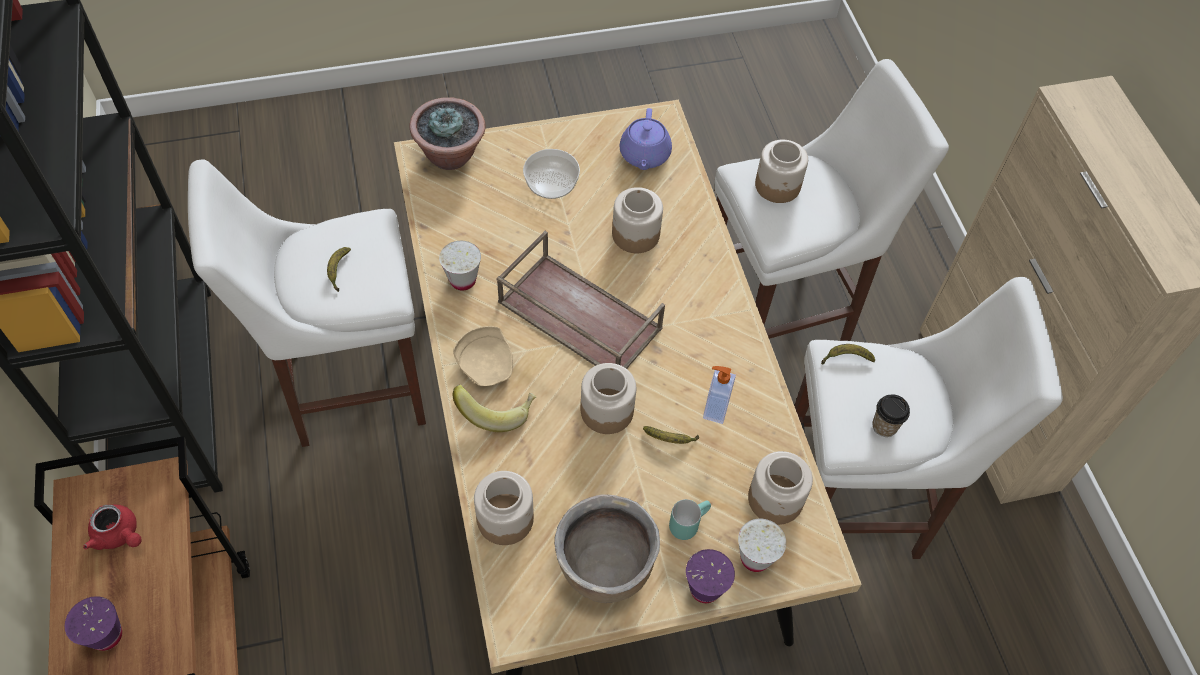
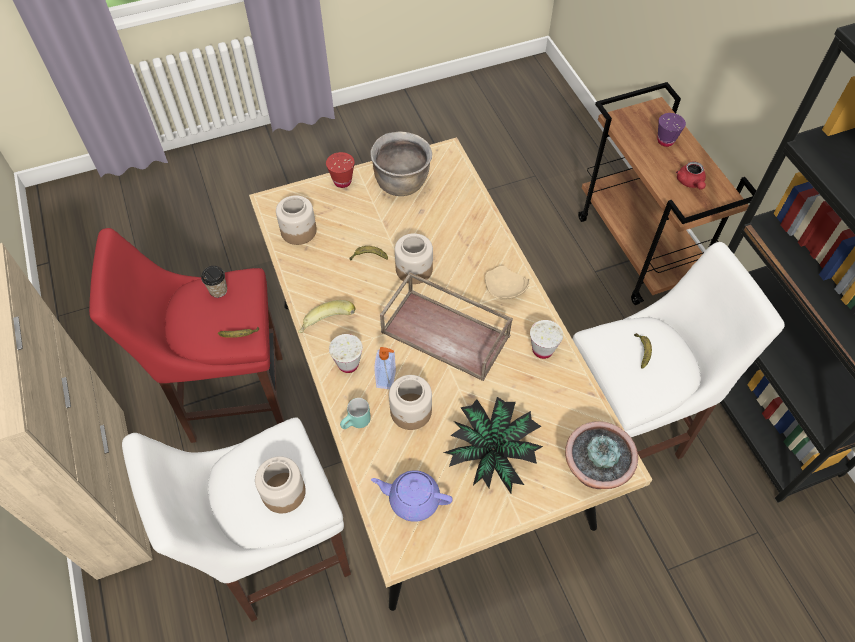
camera: 175 degrees right, 0 degrees up
(119, 535) = (690, 183): red teapot -> red teapot turned 120 degrees counterclockwise
(496, 411) = (489, 260): banana -> banana (327, 326)
(505, 518) = (466, 201): jar -> none
(552, 185) = (493, 452): bowl -> potted plant
(644, 155) = (413, 499): purple teapot -> purple teapot turned 75 degrees counterclockwise
(687, 522) = (354, 212): turquoise mug -> turquoise mug (356, 423)
(705, 589) = (342, 181): purple cup -> red cup
(714, 409) = (339, 280): soap dispenser -> soap dispenser (387, 379)
(755, 558) = (312, 199): white cup -> white cup (348, 364)
(857, 504) = (231, 397): white stool -> red stool

